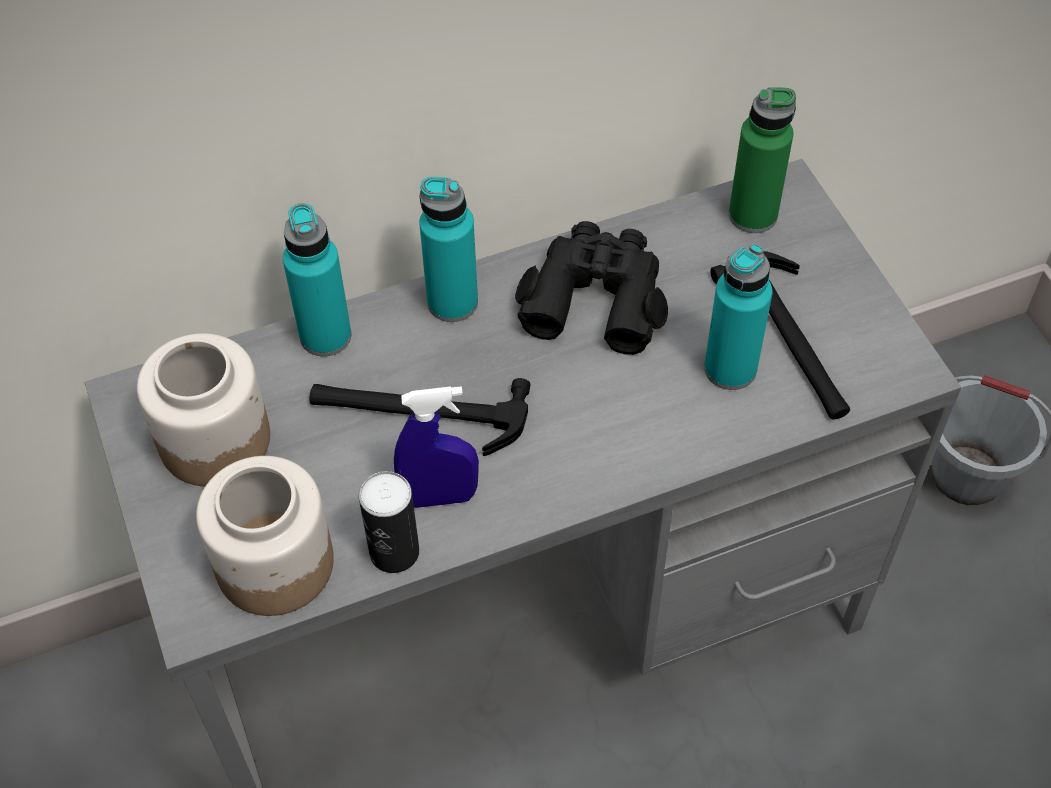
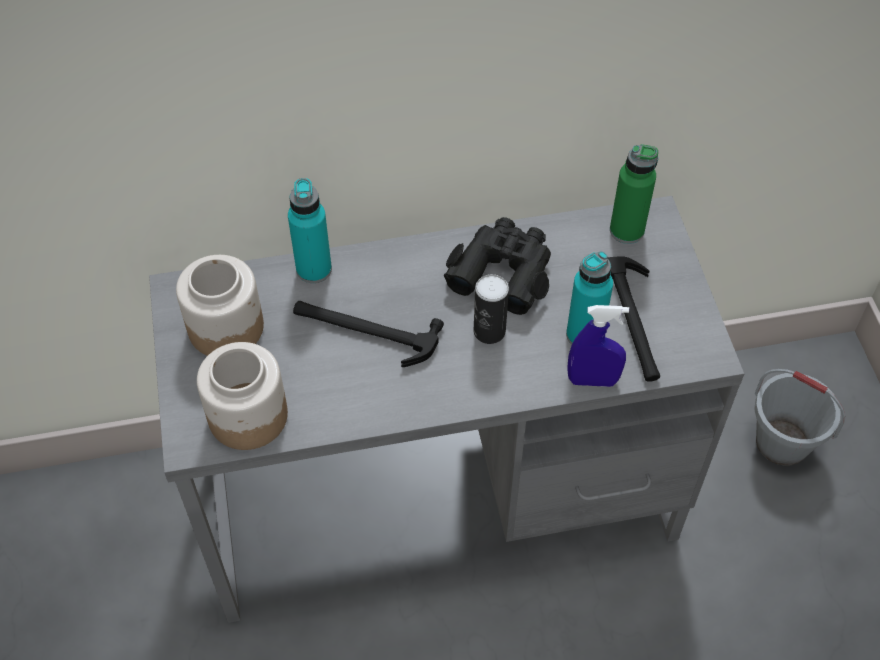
camera: 10 degrees right, 0 degrees up
(394, 552) = (328, 421): can -> can (489, 331)
(439, 497) = (366, 390): blue spray bottle -> blue spray bottle (592, 380)
(452, 302) = (404, 259): turquoise bottle -> none

